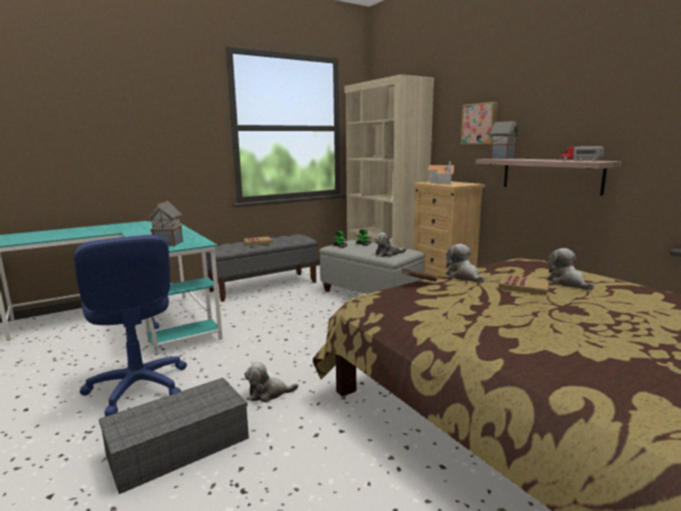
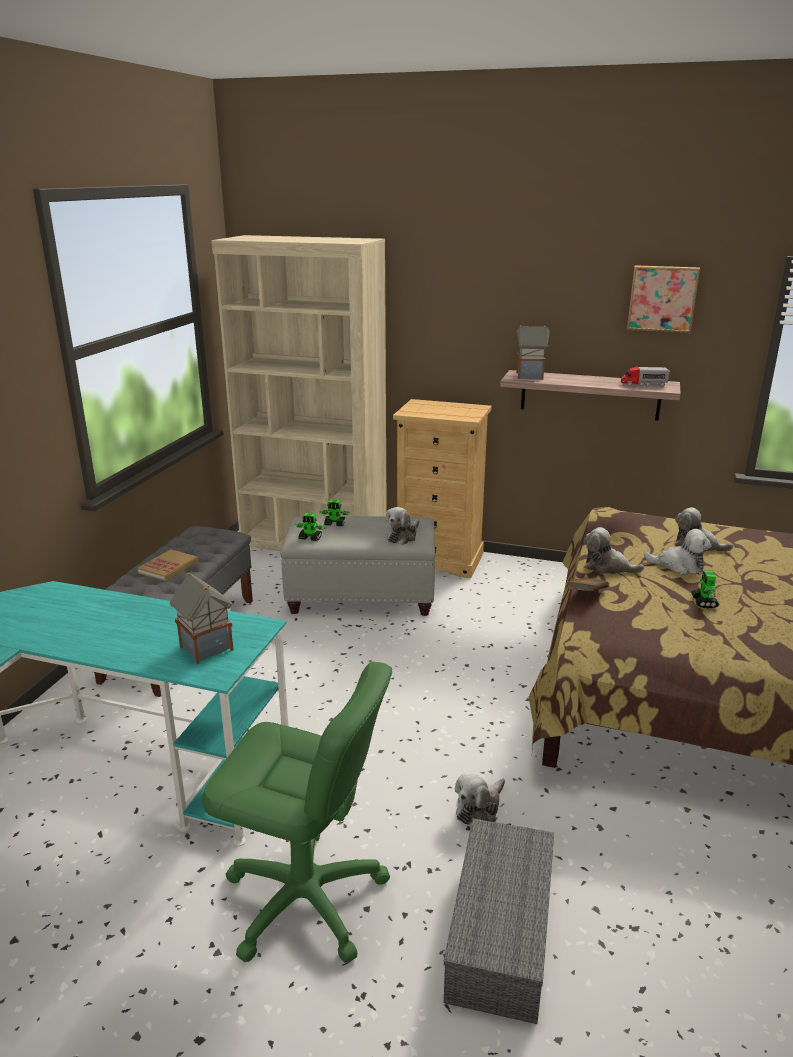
camera: 40 degrees left, 10 degrees up
(138, 387) = (305, 899): blue office chair -> green office chair
(442, 183) = (434, 409): toy house -> none
(480, 124) = (476, 320): picture -> picture (662, 298)
(499, 305) = (704, 602): none -> toy robot
(524, 287) = (679, 565): book -> plush toy

